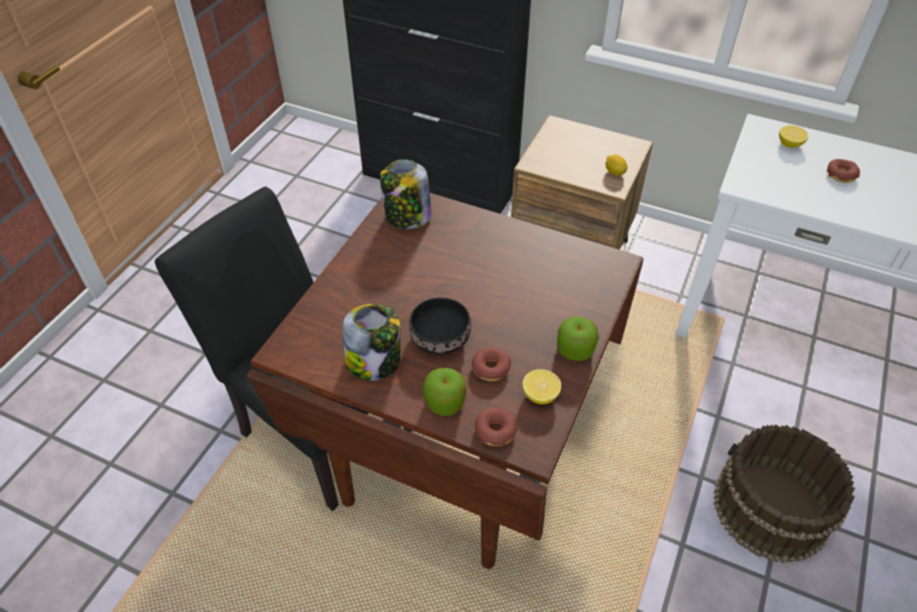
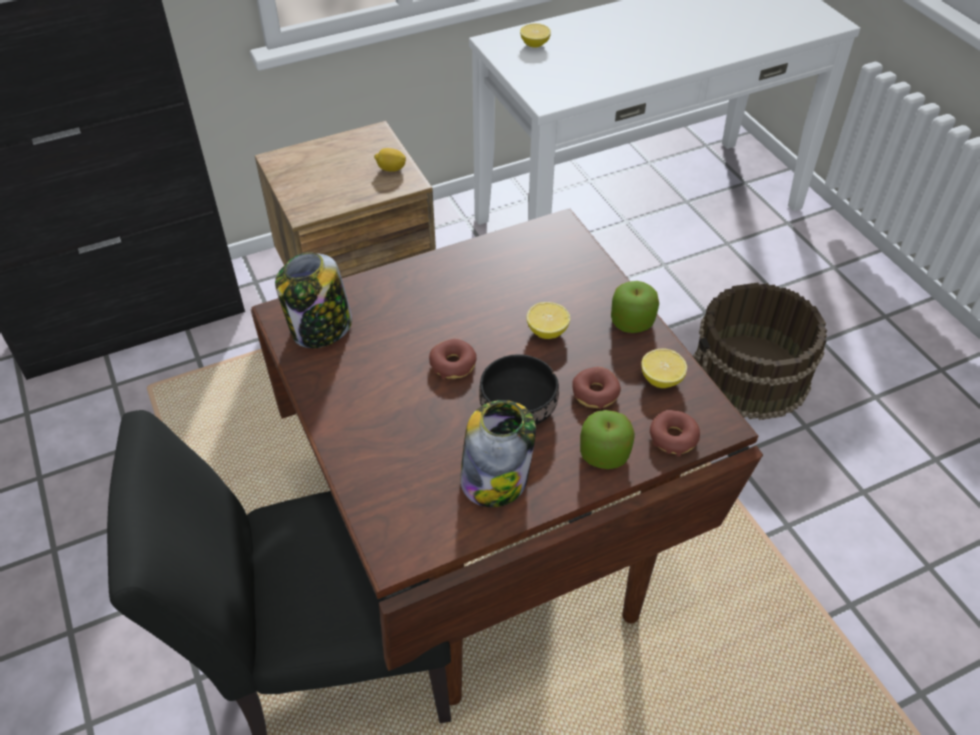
camera: 50 degrees left, 0 degrees up
(517, 313) = (547, 331): none -> lemon
(841, 175) = (601, 46): donut -> donut (453, 364)

